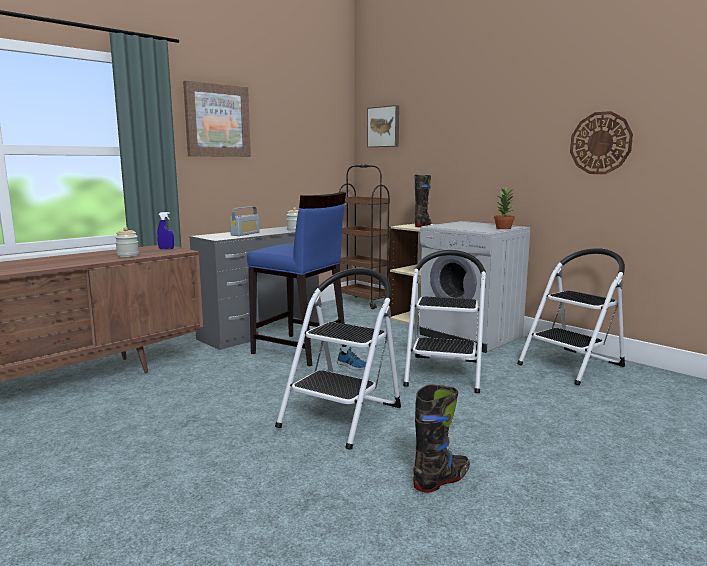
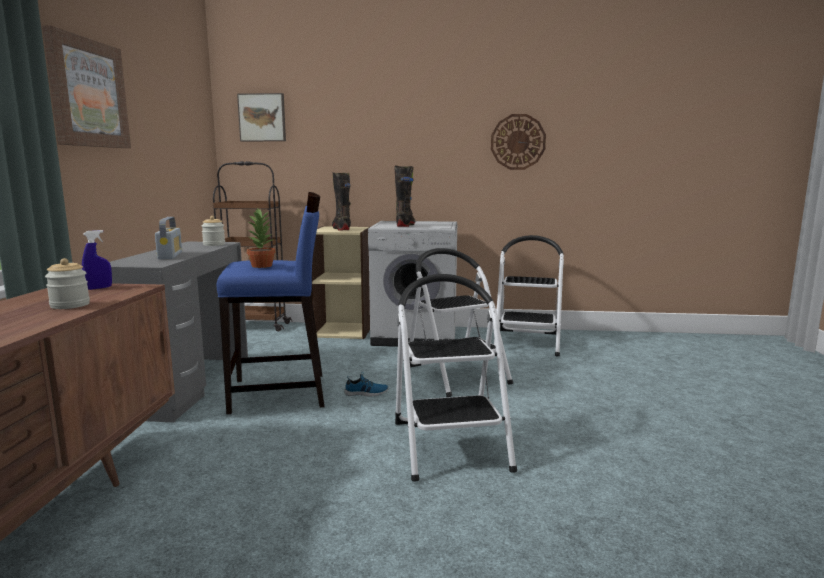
camera: 40 degrees left, 0 degrees up
(441, 480) = (618, 465): black boot -> black boot (405, 225)
(504, 228) = (445, 224): potted plant -> potted plant (262, 266)

